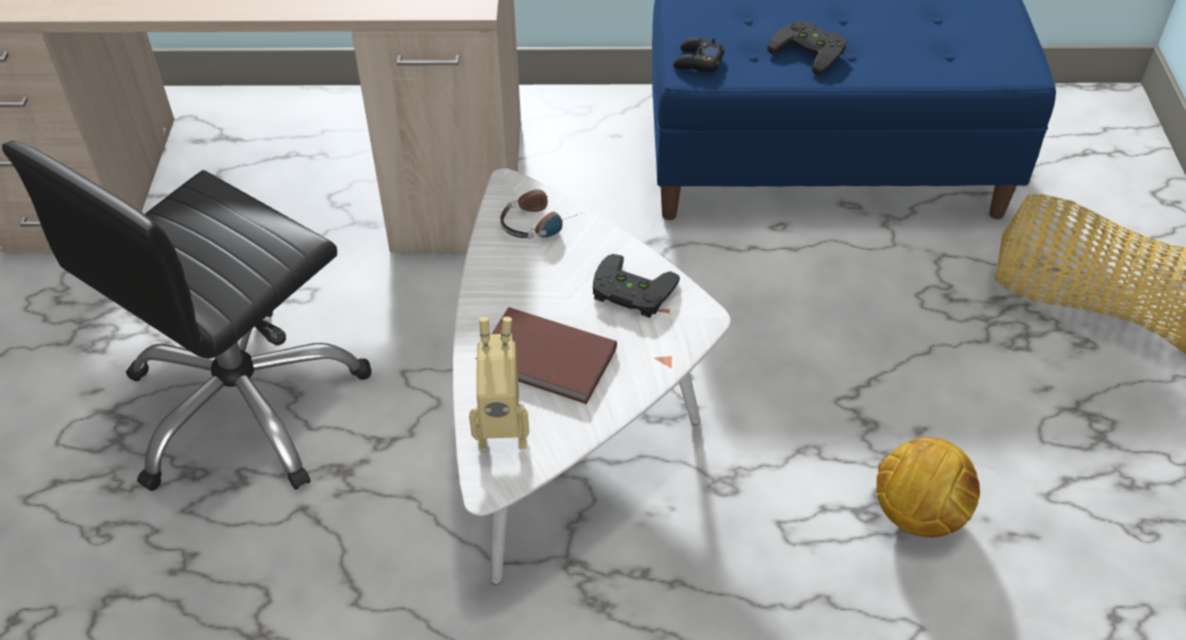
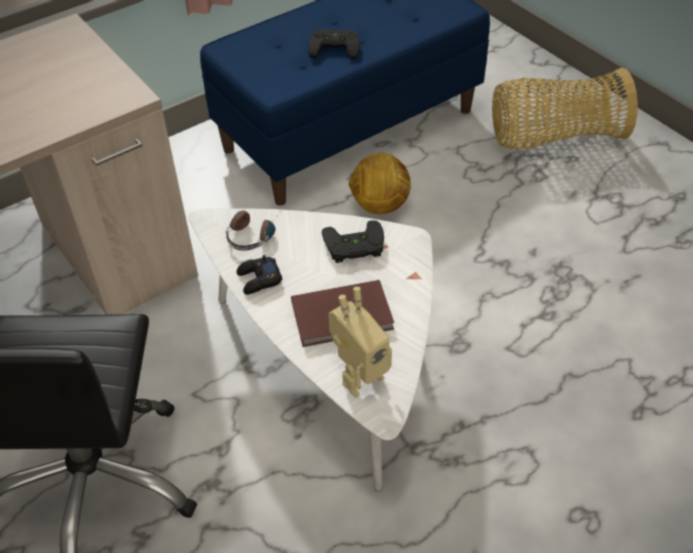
camera: 35 degrees left, 0 degrees up
(697, 61) = (273, 82): black game controller -> black game controller (259, 279)
(917, 515) = (573, 299): football -> football (379, 206)

